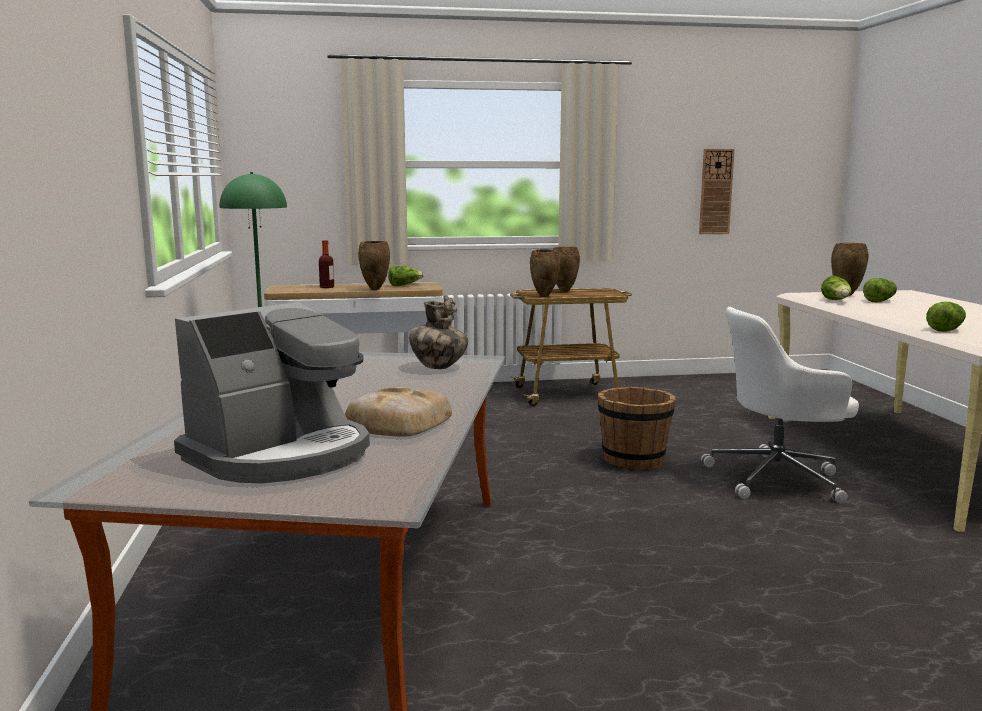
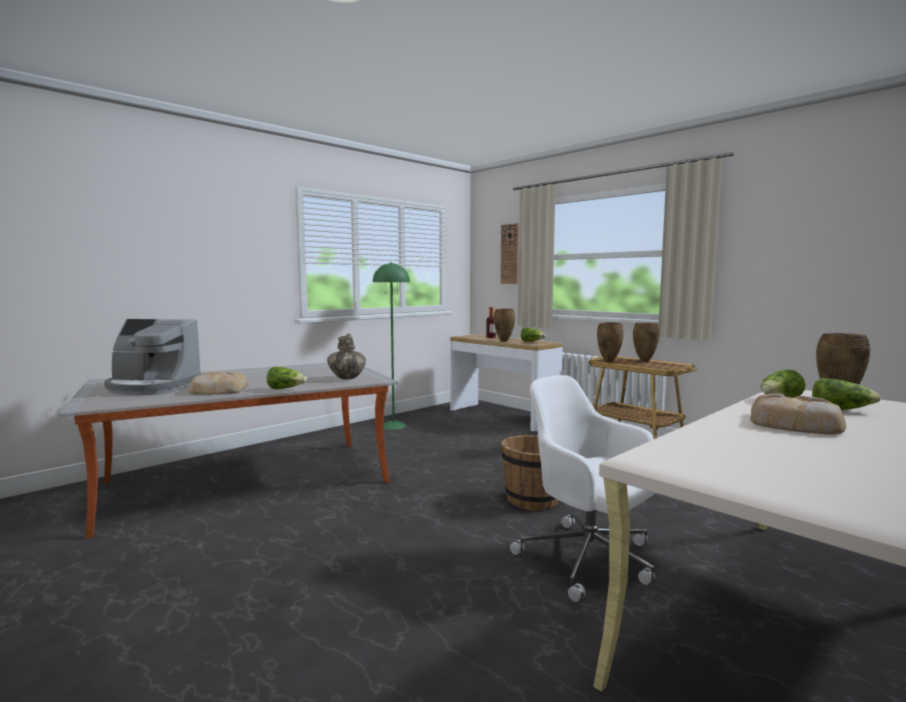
camera: 55 degrees right, 5 degrees down
(716, 191) = (846, 276): wall clock -> wall clock (510, 254)
(913, 312) = (796, 424): none -> bread
(945, 329) = (705, 439): lettuce -> lettuce (285, 389)

